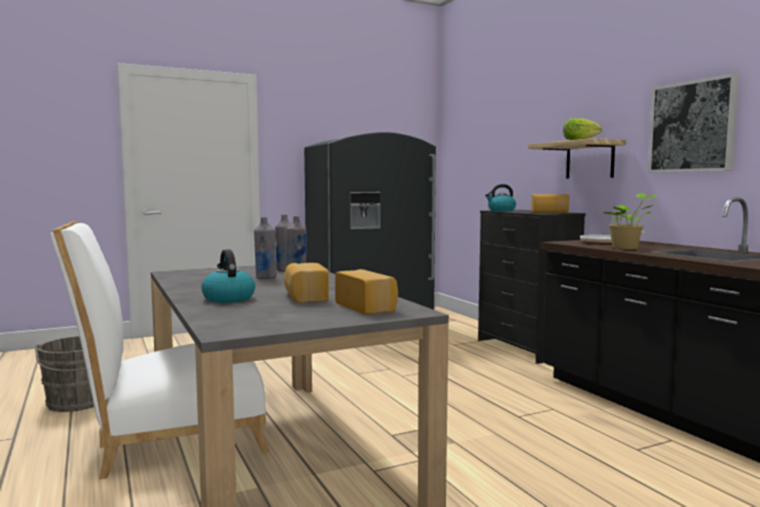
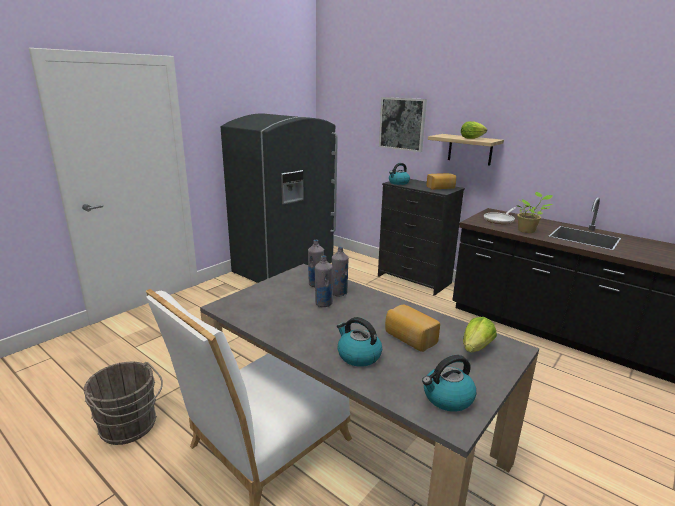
camera: 25 degrees left, 15 degrees up
(257, 322) = (447, 398): none -> kettle
(367, 307) = (476, 348): bread -> lettuce
(692, 126) = (560, 140): picture -> picture (402, 124)

